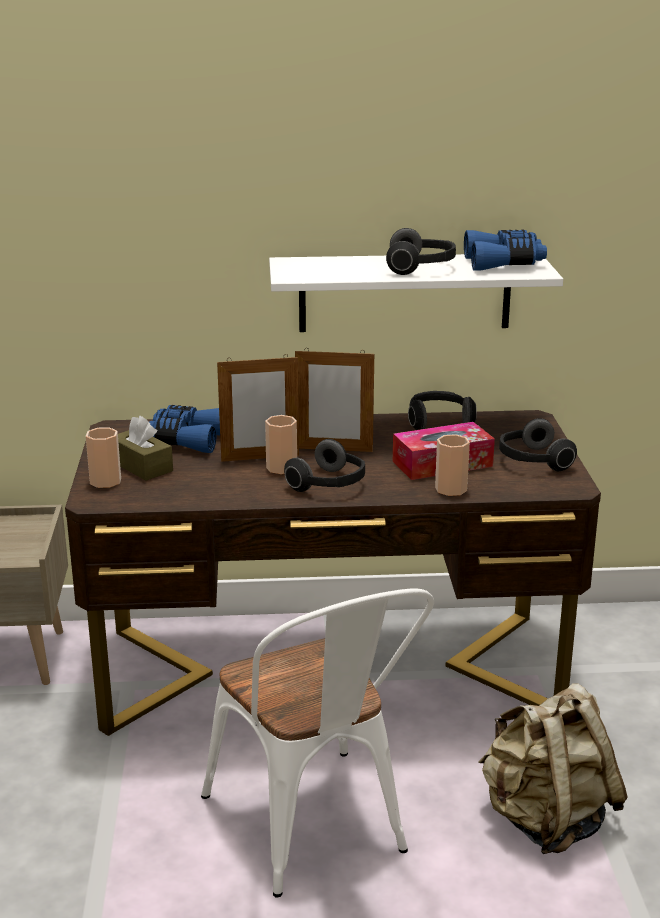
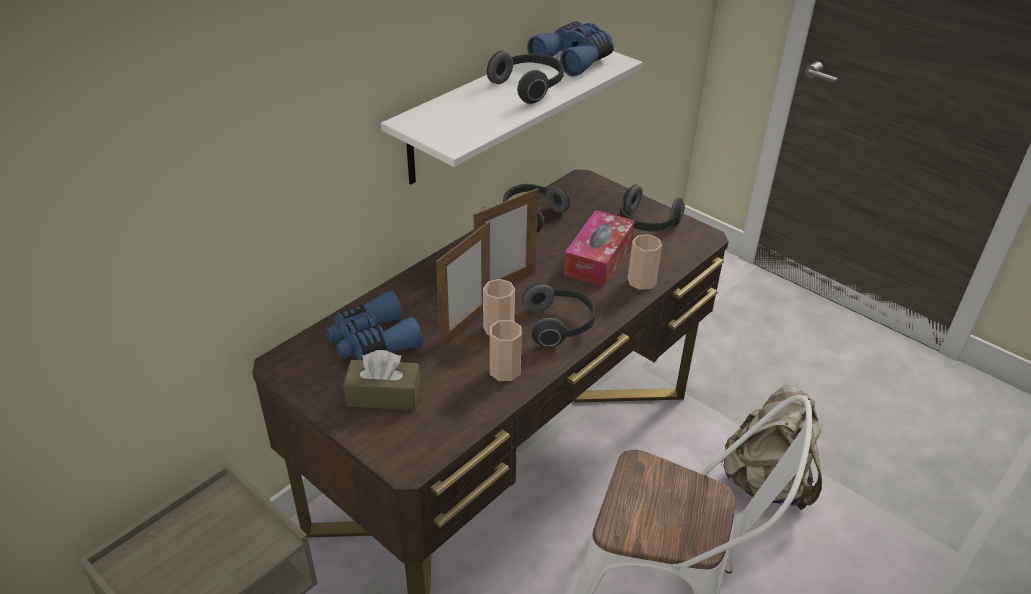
camera: 45 degrees left, 15 degrees up
(105, 481) = (381, 433): cup -> cup (505, 370)

